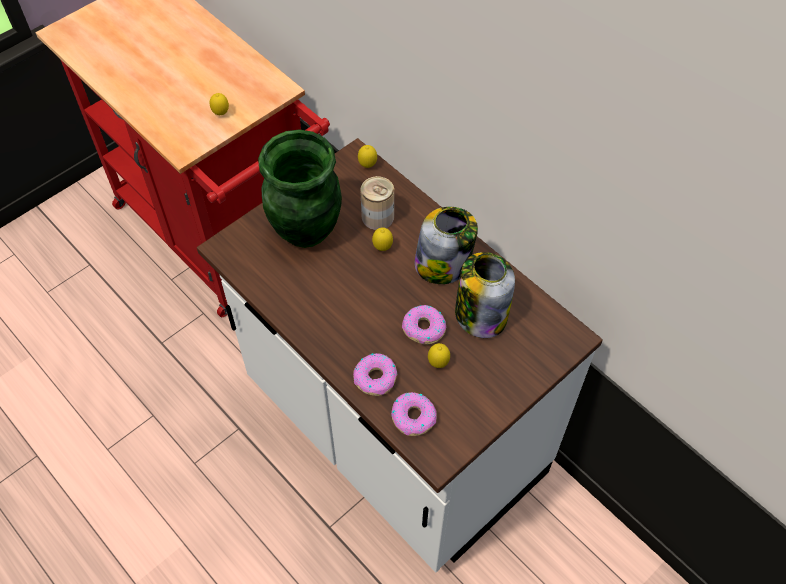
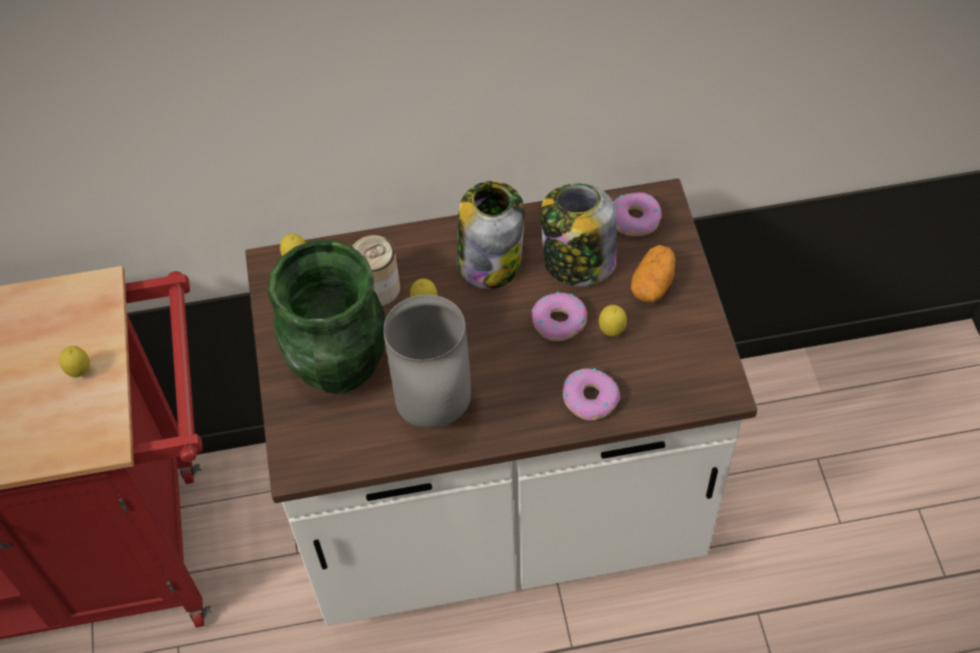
camera: 55 degrees left, 0 degrees up
(308, 297) = (437, 411): none -> grey vase
(413, 417) = (661, 388): donut -> donut (634, 219)
(496, 368) = (653, 284): none -> potato

